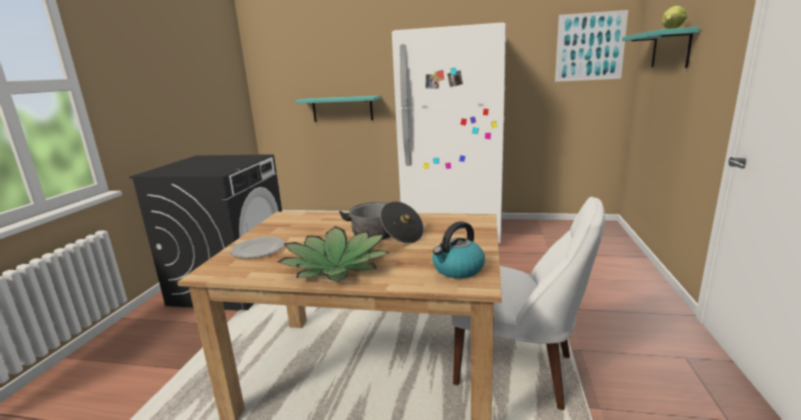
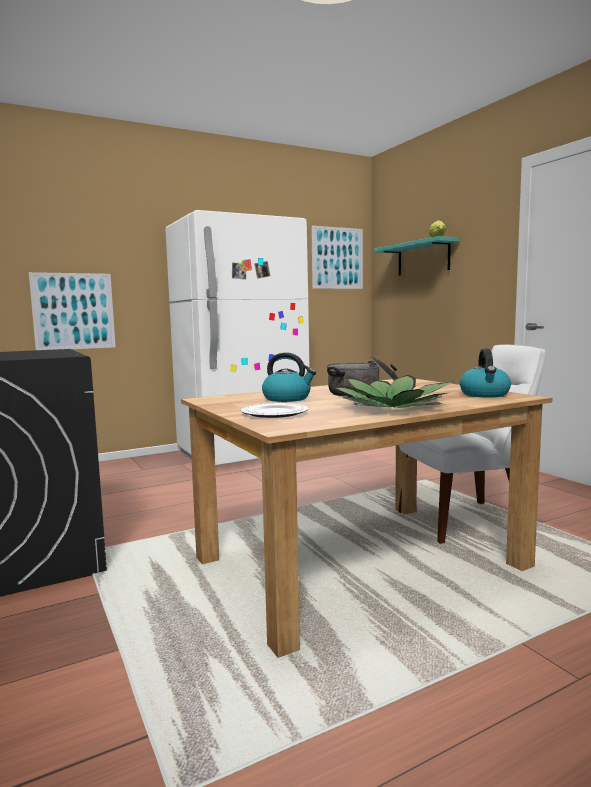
camera: 40 degrees left, 10 degrees down
(319, 229) = (287, 398): none -> kettle
(342, 109) = (73, 311): turquoise shelf -> picture

